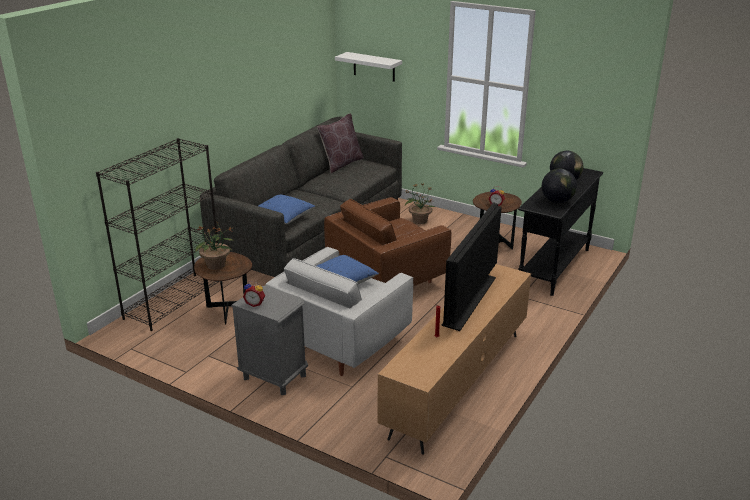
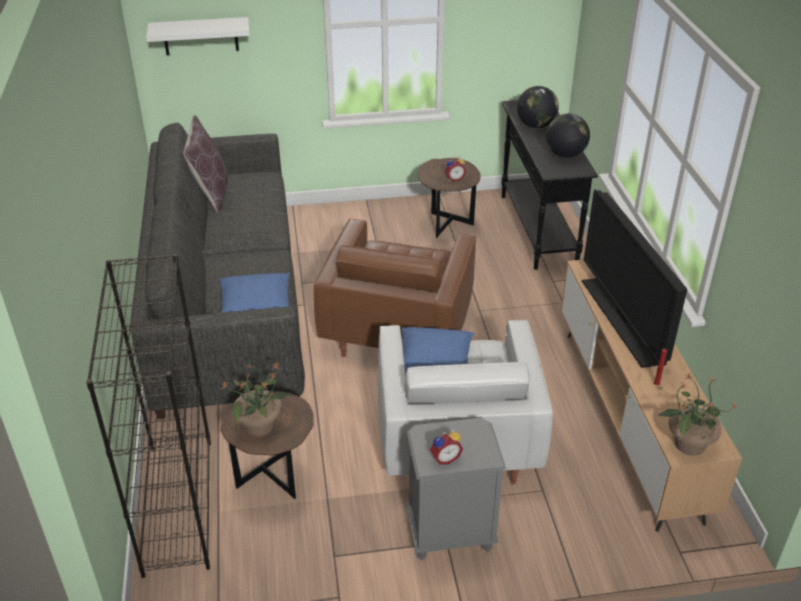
camera: 40 degrees left, 10 degrees up
(419, 220) = (331, 230): potted plant -> potted plant (688, 444)

